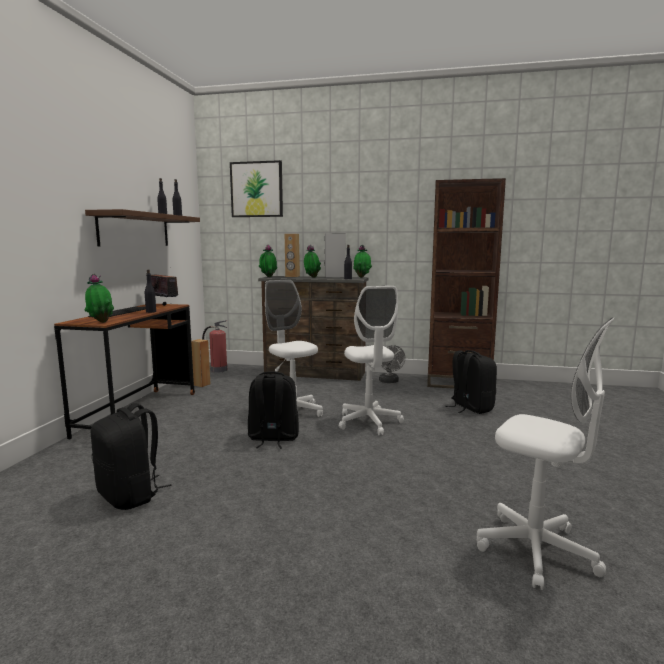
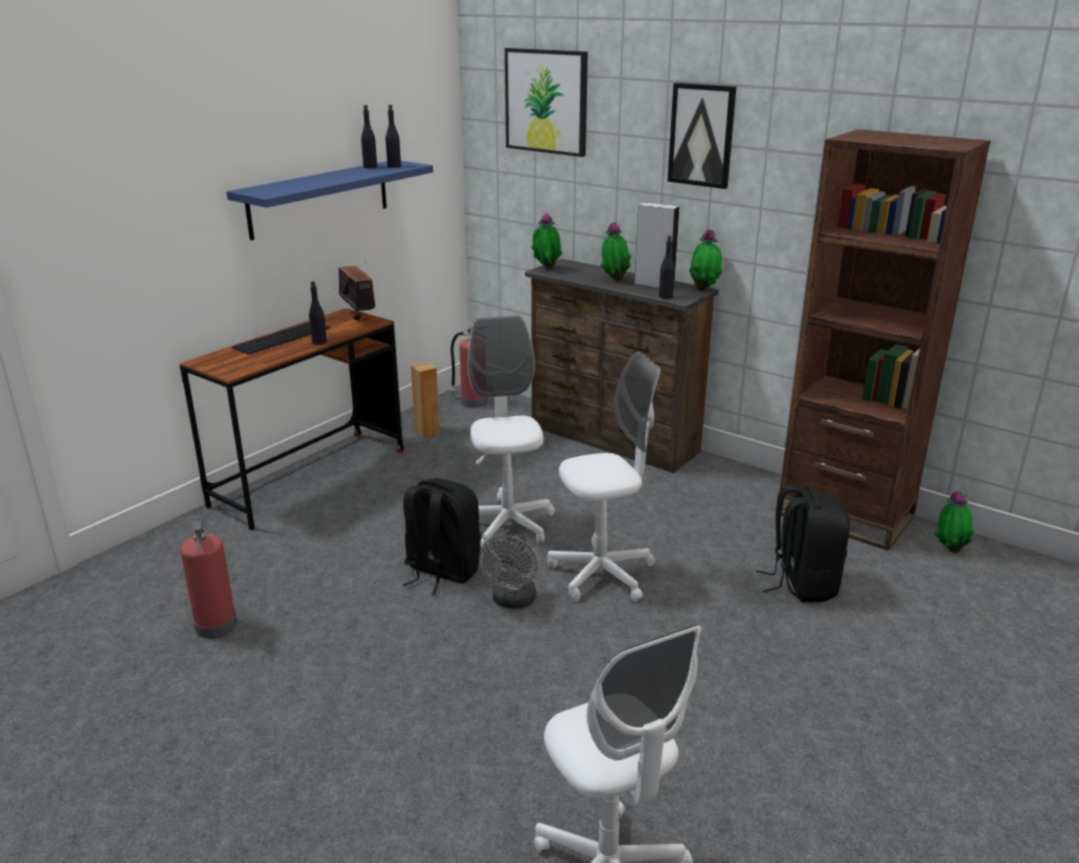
camera: 25 degrees right, 15 degrees up
(101, 322) = (231, 369): potted plant -> potted plant (949, 549)
(130, 496) = (216, 624): black backpack -> fire extinguisher
(135, 230) = (319, 198): brown shelf -> blue shelf
(292, 276) = (590, 268): brown speaker -> none
(352, 197) = (702, 135): none -> picture
(369, 422) = (601, 574): white office chair -> white office chair turned 120 degrees counterclockwise
(390, 381) = (721, 486): grey fan -> grey fan (512, 601)

